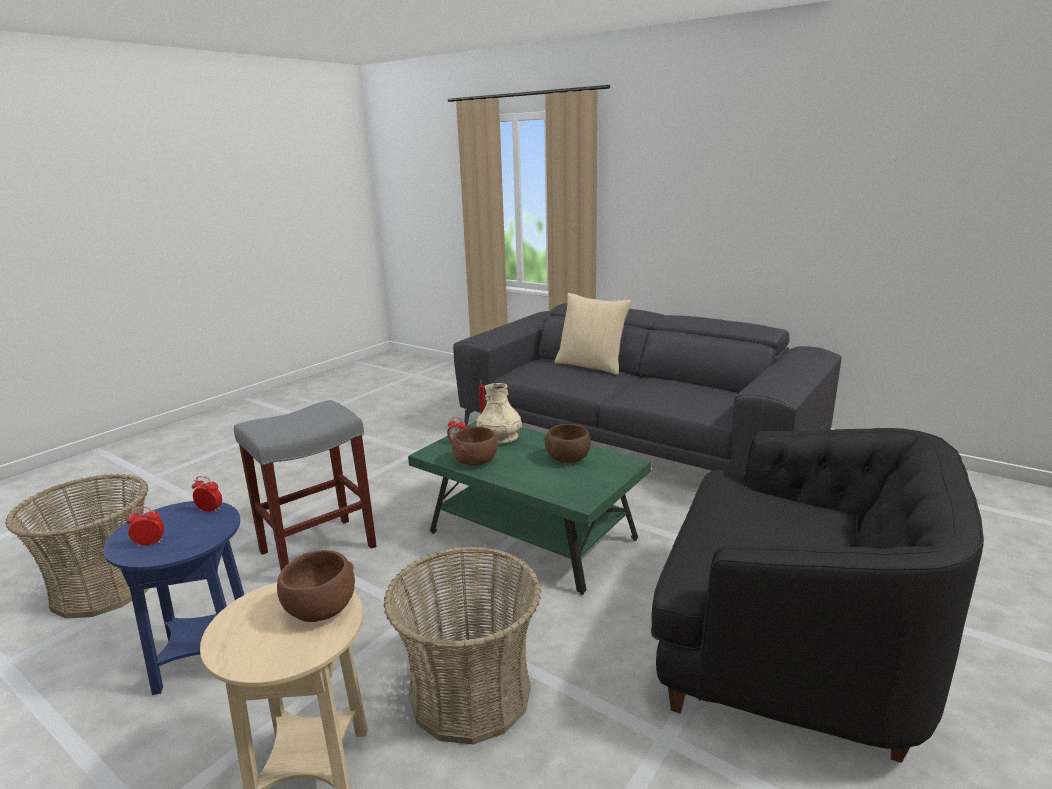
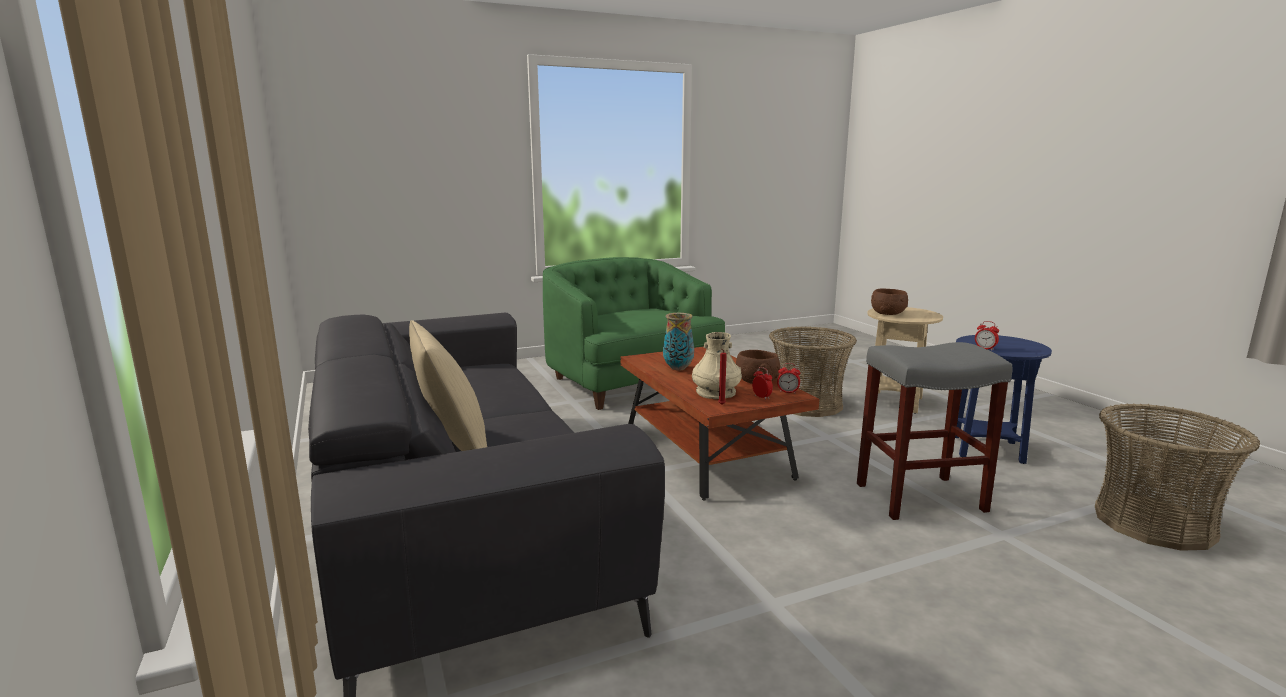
camera: 150 degrees left, 5 degrees down
(150, 543) = (1012, 342): alarm clock -> alarm clock (788, 392)
(531, 537) = (706, 454): green coffee table -> brown coffee table
(567, 458) = (678, 368): brown bowl -> vase
(789, 649) = (629, 382): black armchair -> green armchair

